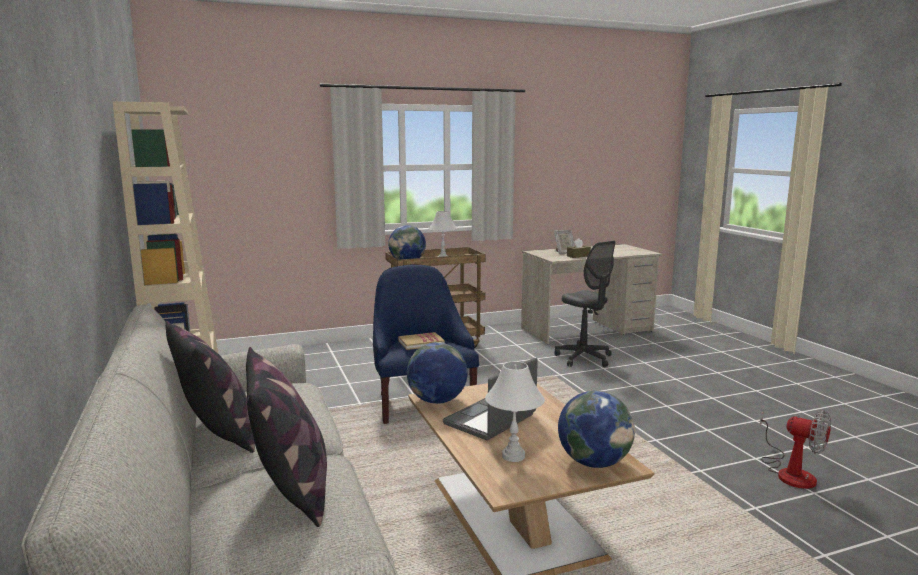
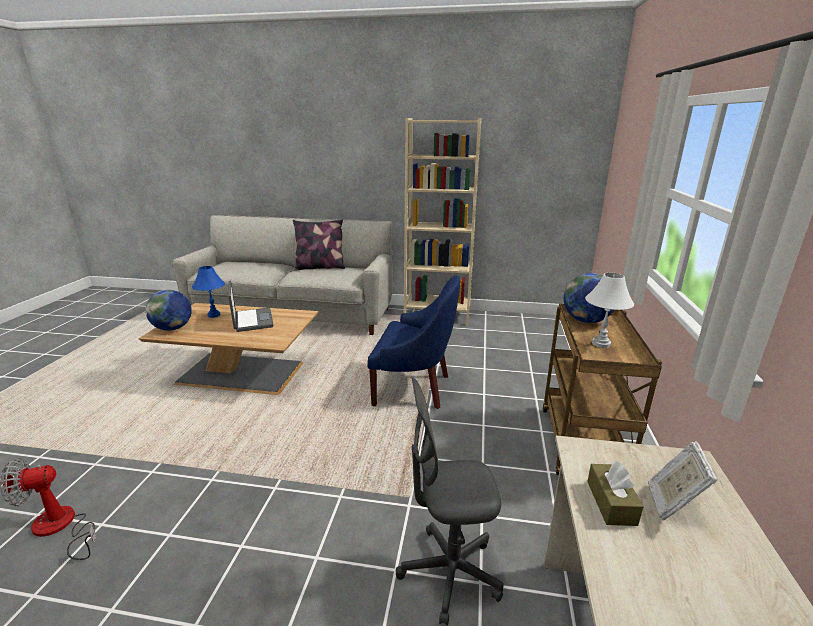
camera: 120 degrees right, 10 degrees up
(292, 491) = (253, 270): pillow -> none
(421, 343) = (404, 333): book -> none
(437, 401) = (297, 315): globe -> none
(513, 456) = (214, 315): white table lamp -> blue table lamp

